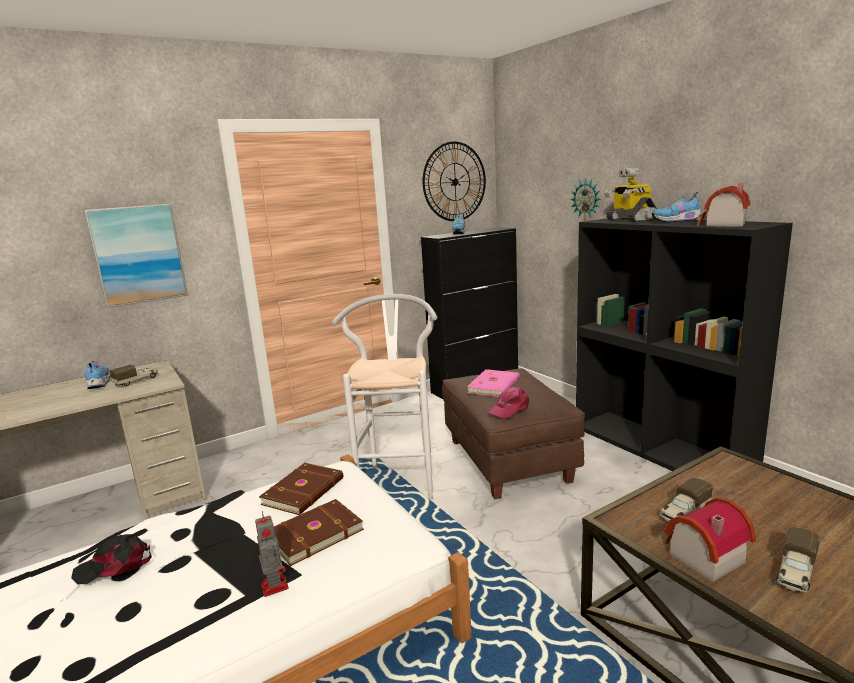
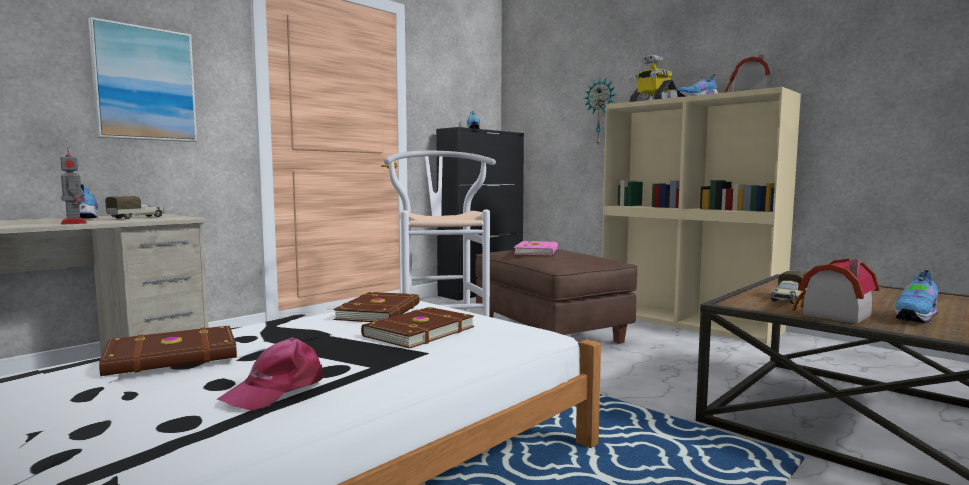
camera: 15 degrees left, 10 degrees down
(114, 566) = (173, 357): black cap -> brown book
(274, 585) = (402, 359): toy robot -> toy robot (73, 223)
(454, 182) = (467, 83): wall clock -> none
(509, 409) = (566, 260): pink cap -> pink cap (277, 390)
(661, 449) = (688, 321): black bookcase -> beige bookcase
(795, 573) = (916, 318): toy truck -> shoe

